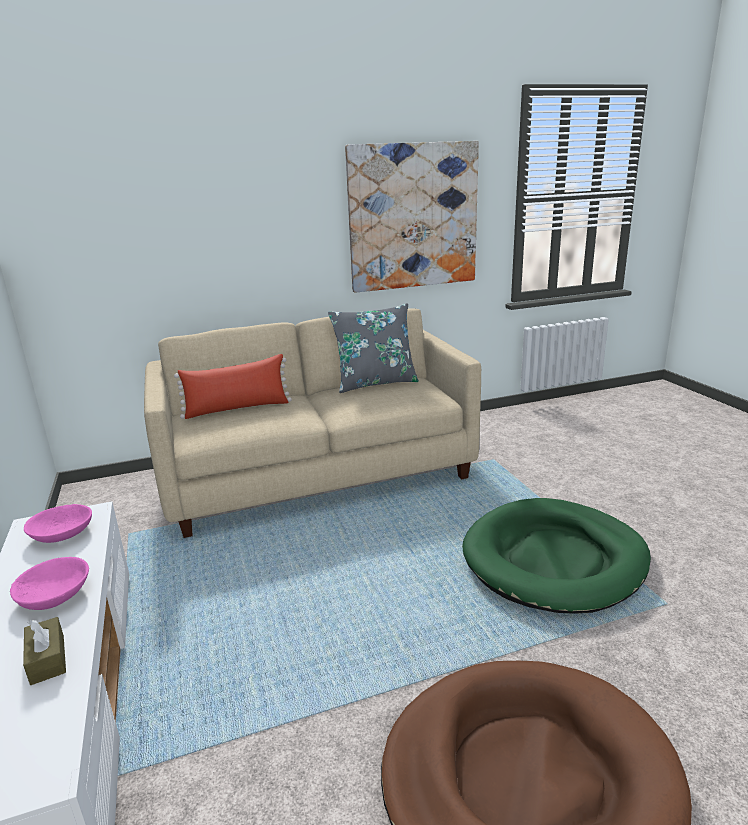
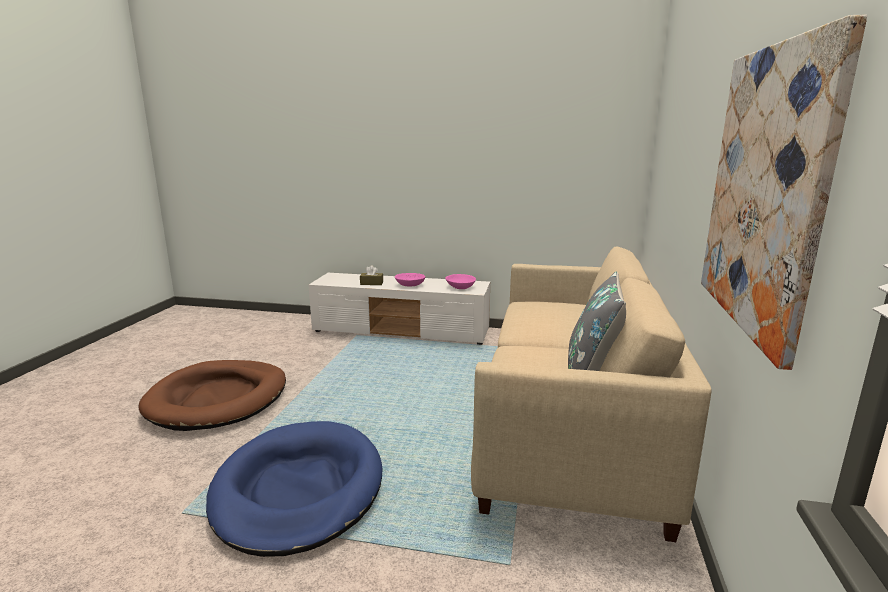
camera: 120 degrees right, 5 degrees down
(237, 408) = (569, 315): red pillow -> none
(554, 559) = (299, 490): green dog bed -> blue dog bed

